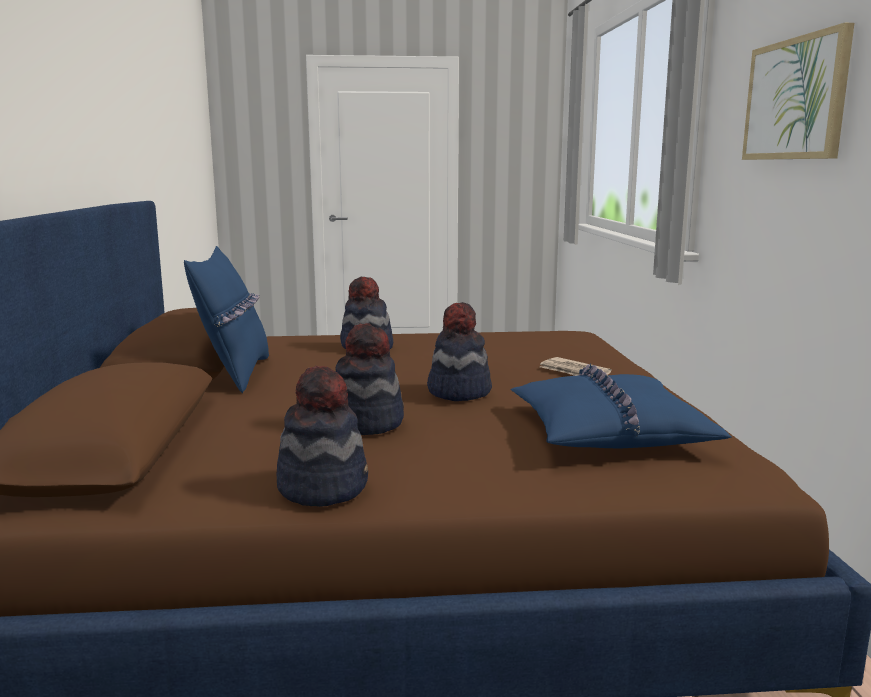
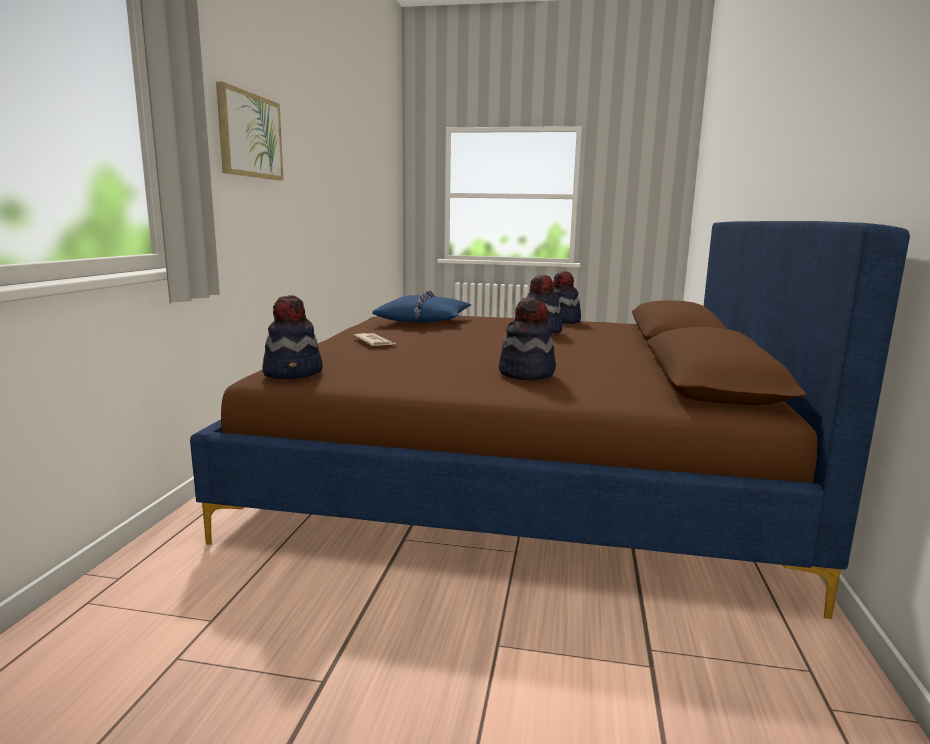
camera: 165 degrees left, 0 degrees up
(234, 374) = (645, 363): blue pillow -> none
(458, 391) = (477, 335): hat -> hat (294, 373)

